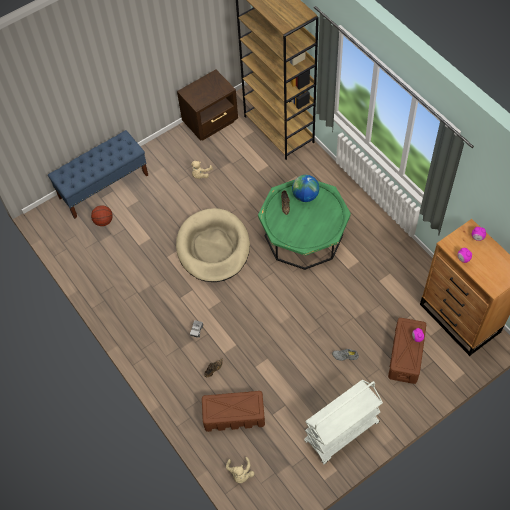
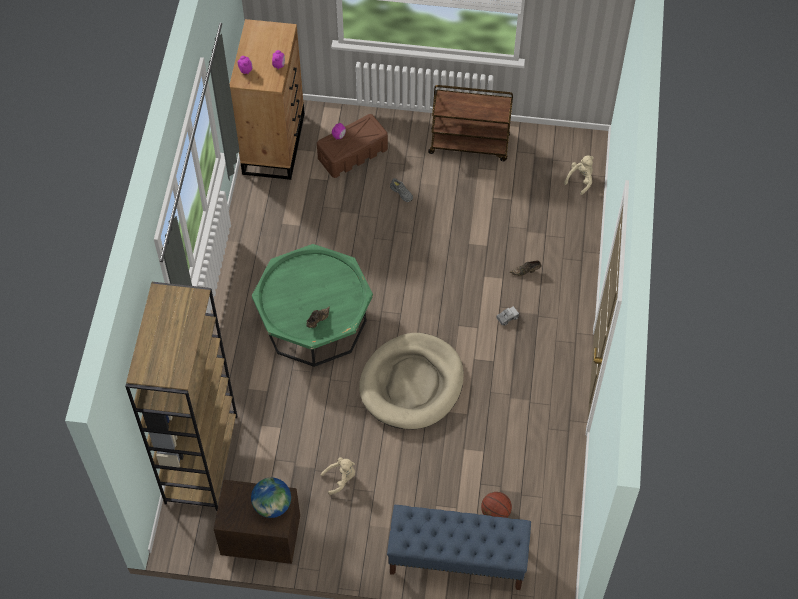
camera: 140 degrees left, 0 degrees up
(233, 415) = (544, 223): brown storage box -> none
(305, 196) = (288, 313): globe -> globe (272, 505)
(341, 433) = (470, 144): white cart -> brown cart

